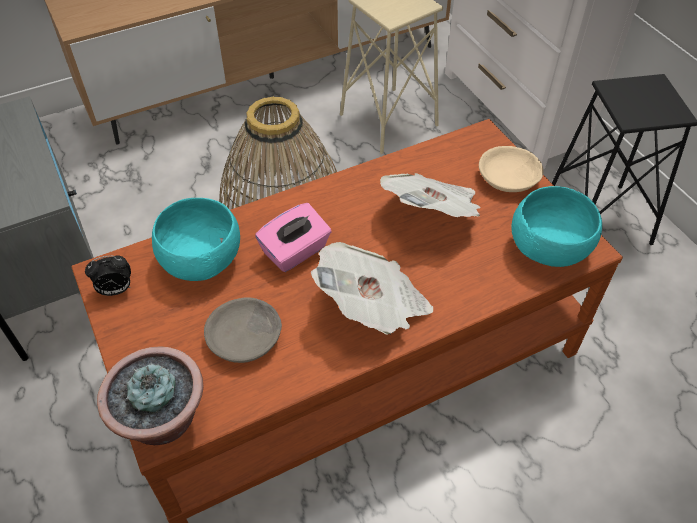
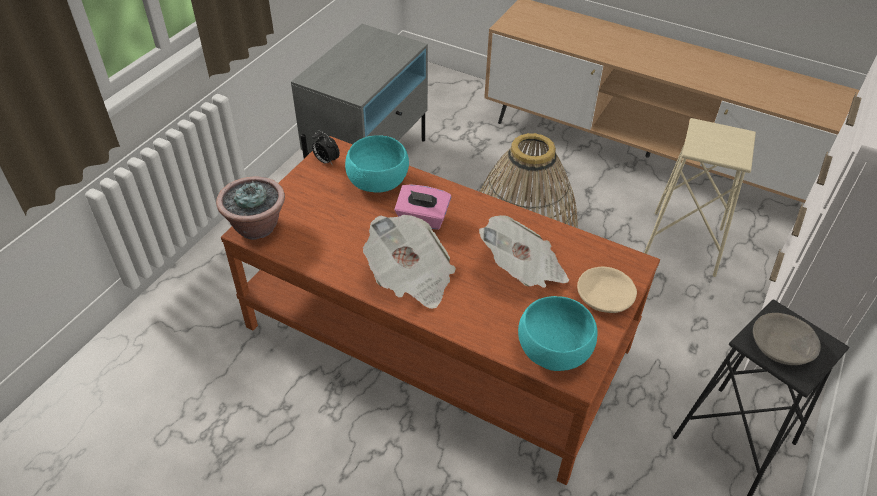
camera: 55 degrees right, 5 degrees down
(246, 337) = (337, 231): grey bowl -> grey bowl (782, 347)

